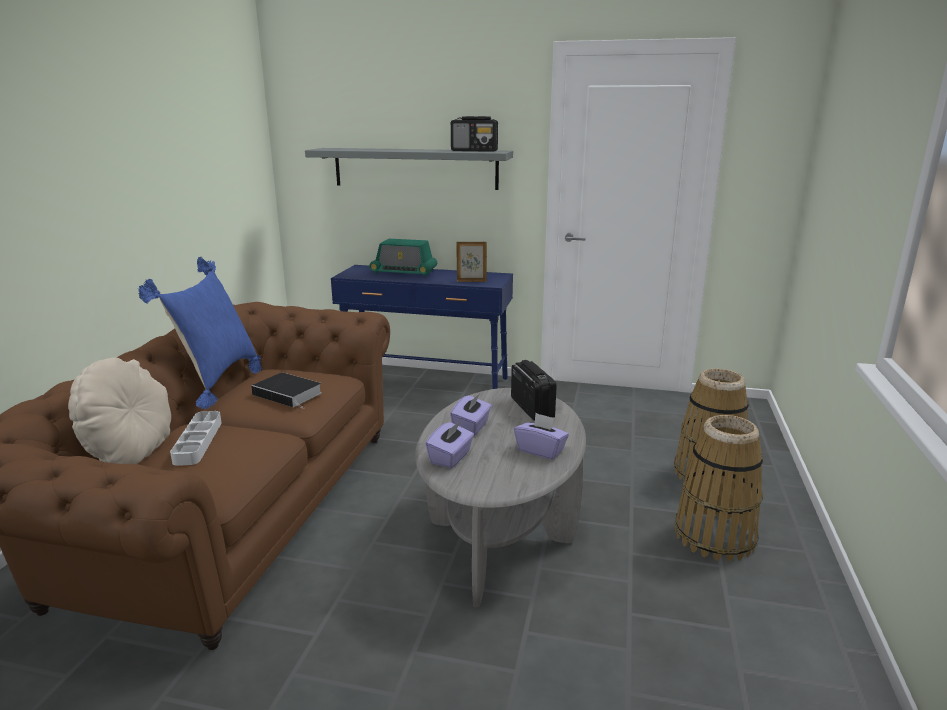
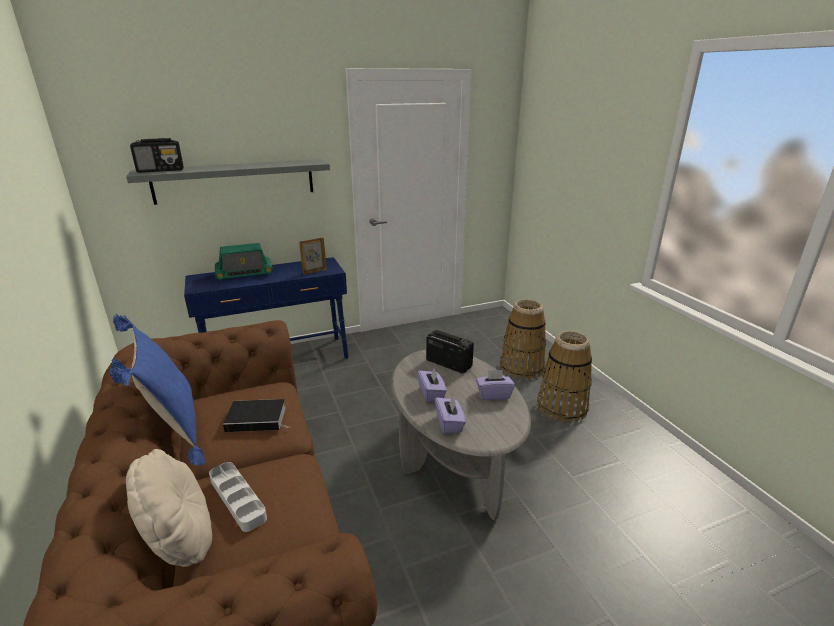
camera: 35 degrees left, 5 degrees up
(474, 151) = (295, 162): radio -> radio (161, 170)

